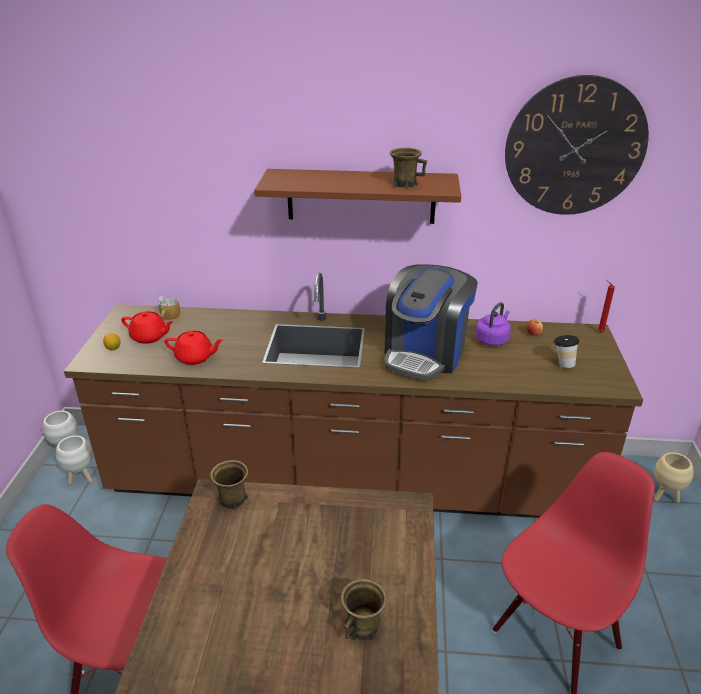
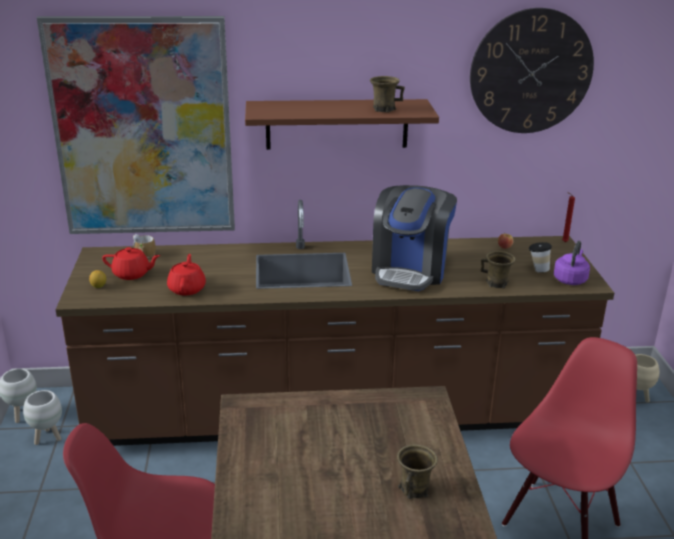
camera: 10 degrees left, 5 degrees down
(167, 193) = (143, 129): none -> picture
(195, 358) = (187, 288): red teapot -> red teapot turned 90 degrees counterclockwise
(232, 500) = (261, 407): brown mug -> brown mug (497, 283)
(492, 339) = (469, 254): purple kettle -> purple kettle (570, 279)

